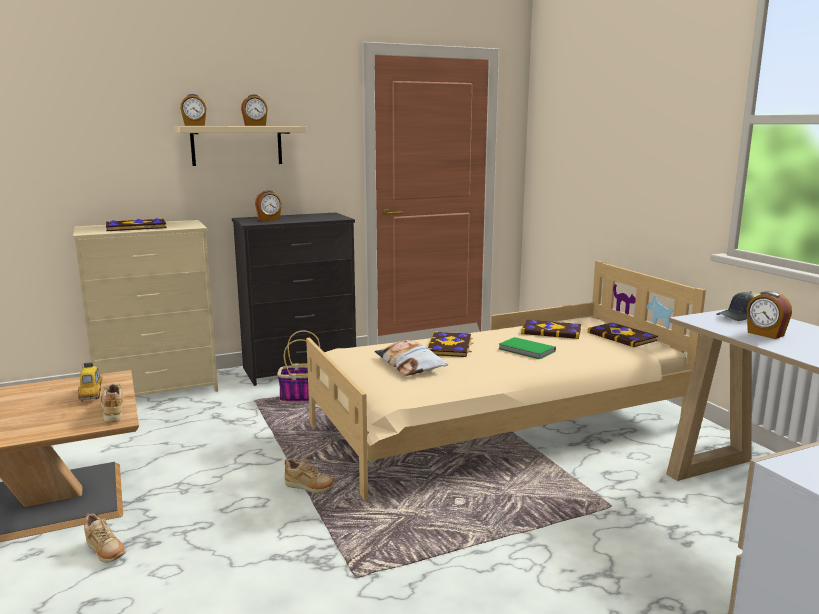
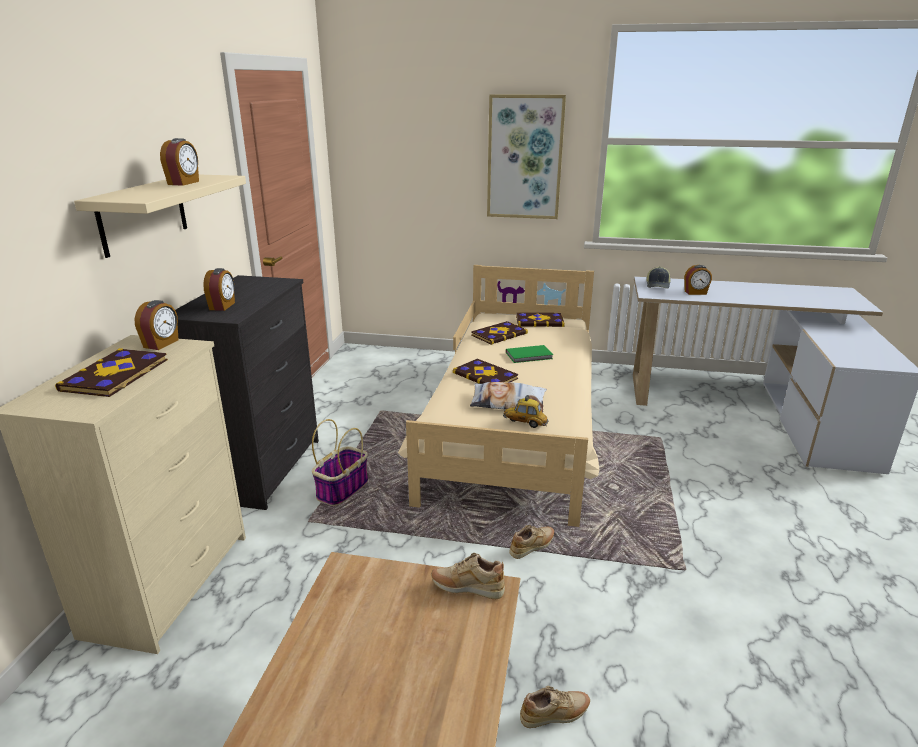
camera: 55 degrees left, 10 degrees up
(92, 394) = (391, 596): toy car -> toy car (525, 423)
(194, 125) = (113, 195): alarm clock -> alarm clock (162, 344)
(666, 142) = (524, 158): none -> picture

